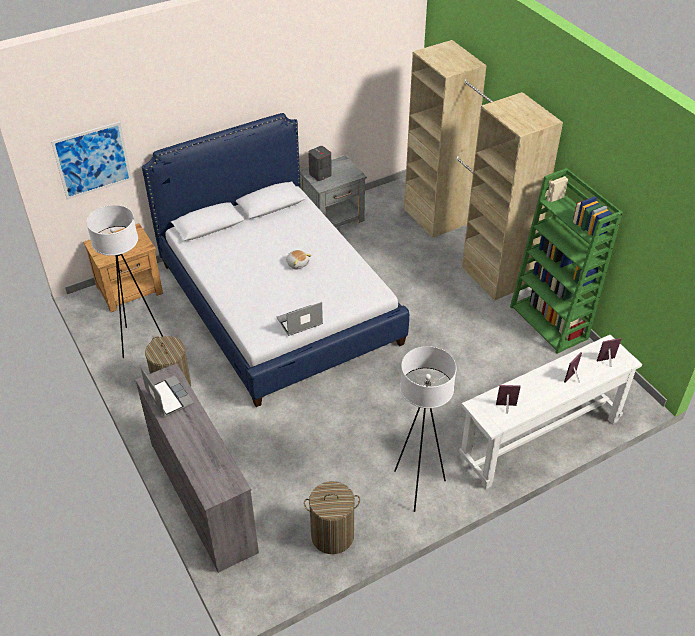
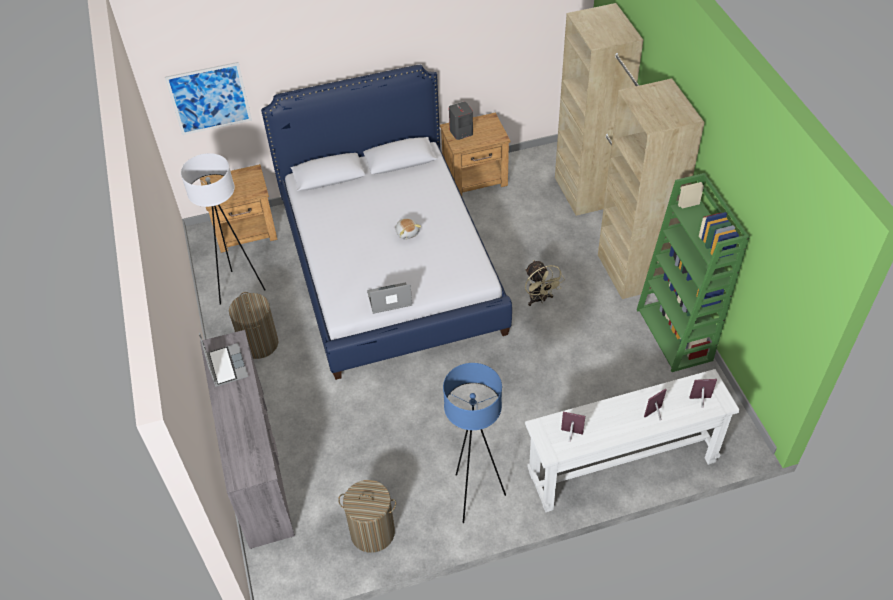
camera: 15 degrees right, 5 degrees up
(333, 218) = (476, 178): grey nightstand -> brown nightstand
(417, 487) = (474, 496): white floor lamp -> blue floor lamp
(423, 311) = (539, 299): none -> beige fan

